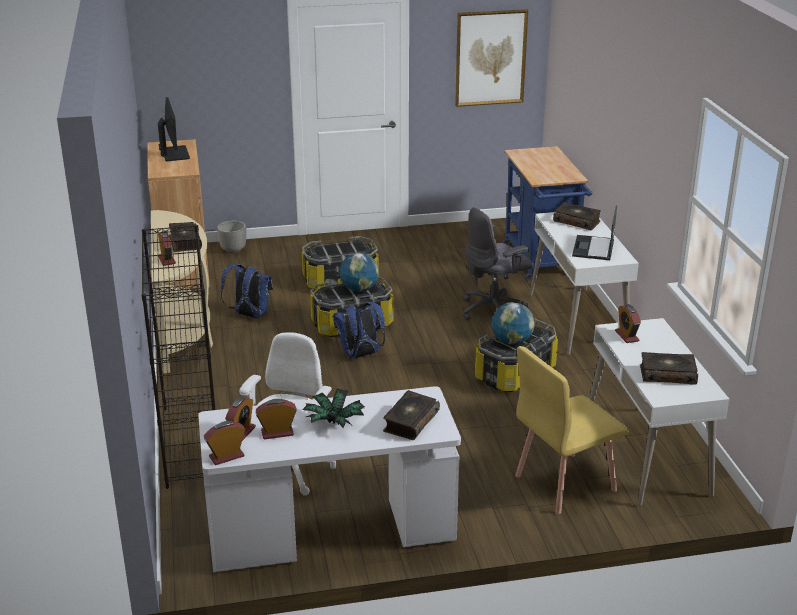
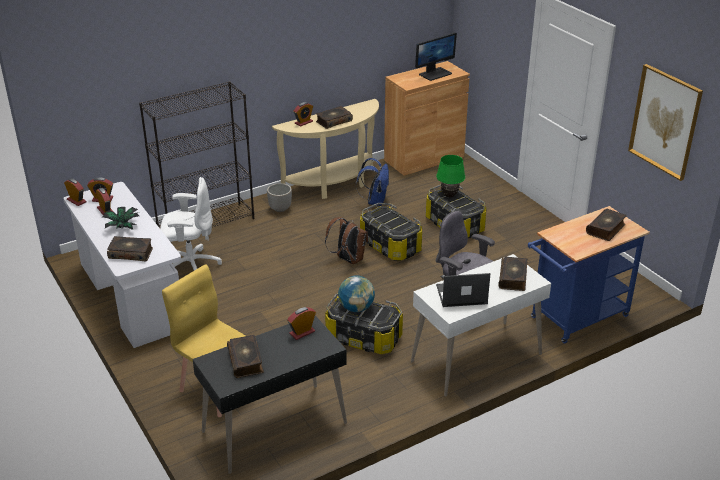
camera: 70 degrees right, 5 degrees up
(233, 250) = (467, 169): planter -> planter (280, 209)
(329, 251) = (449, 195): none -> green table lamp
(359, 289) = (395, 222): globe -> none
(360, 355) = (348, 259): blue backpack -> brown backpack
(544, 159) = (606, 229): none -> book
(646, 455) = (275, 428): white desk -> black desk

